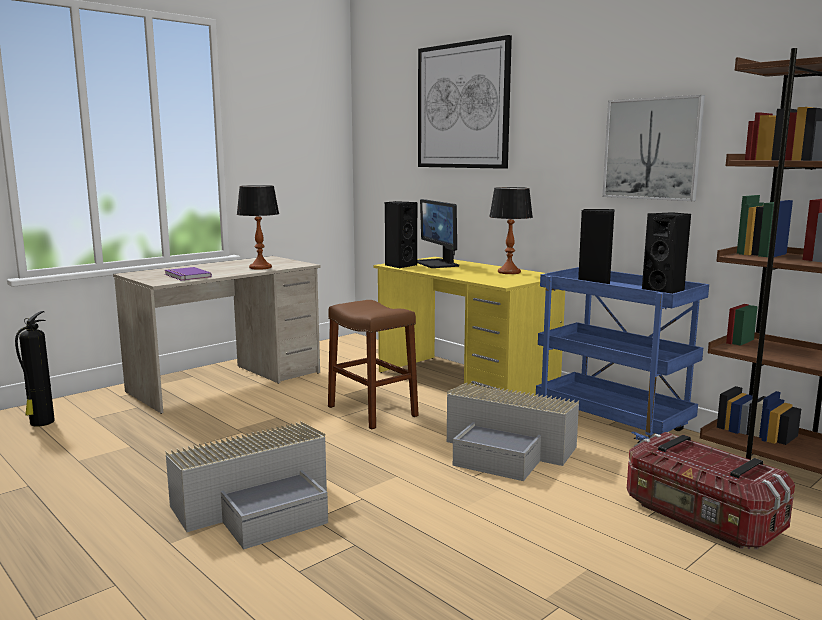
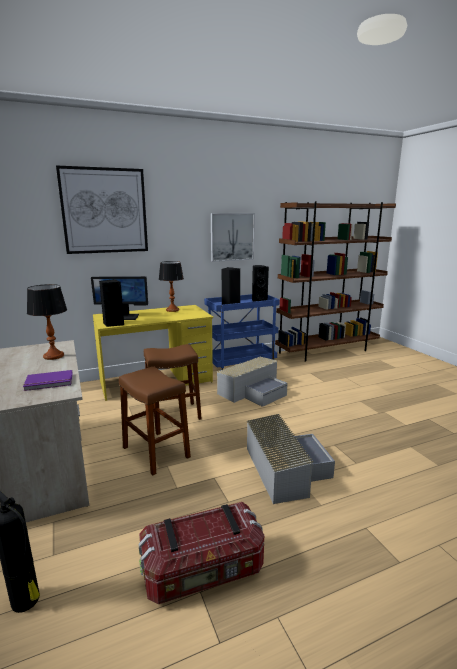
camera: 70 degrees left, 5 degrees up
(269, 421) = (156, 452): none -> brown stool
(700, 518) = (328, 374): storage box -> storage box (203, 572)

